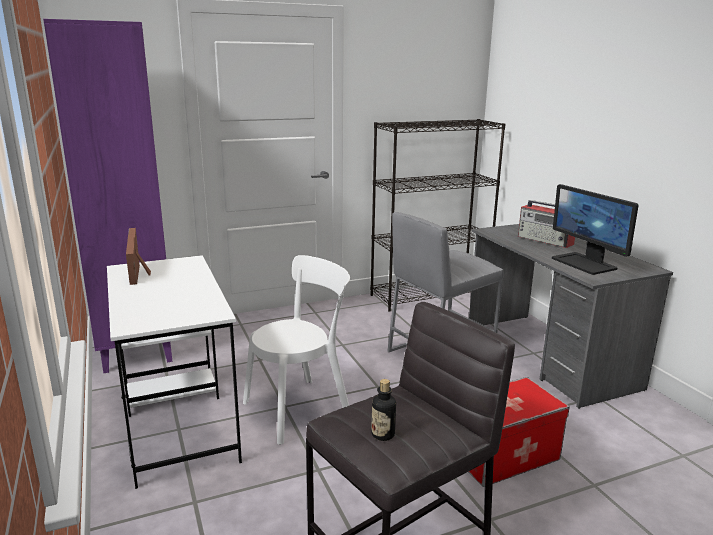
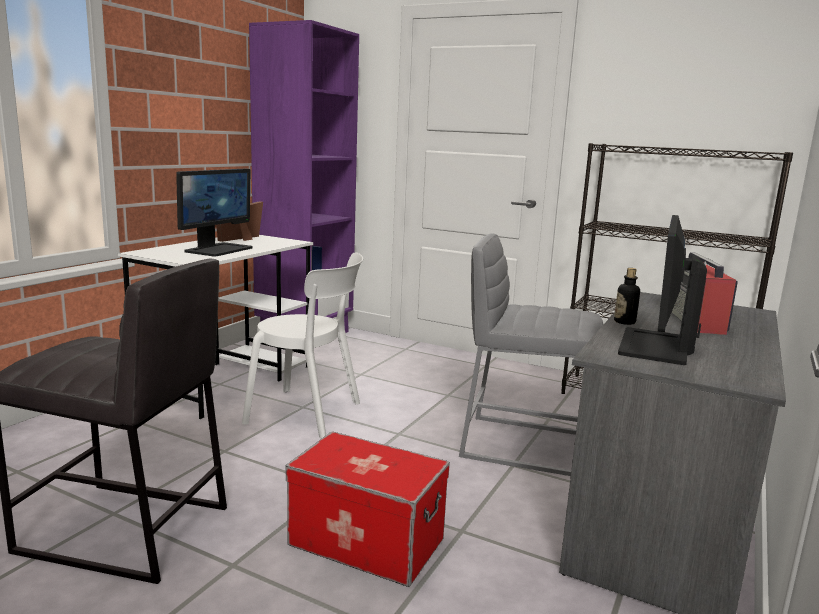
camera: 50 degrees right, 5 degrees down
(176, 294) = (218, 249): none -> monitor
(383, 434) = (68, 351): bottle -> bottle (624, 322)

